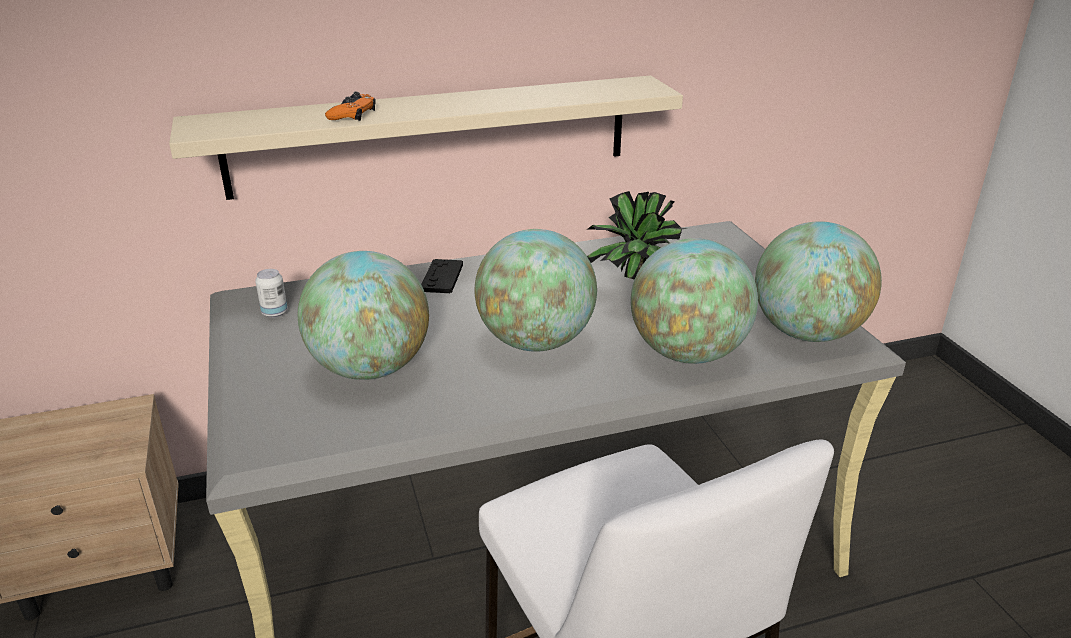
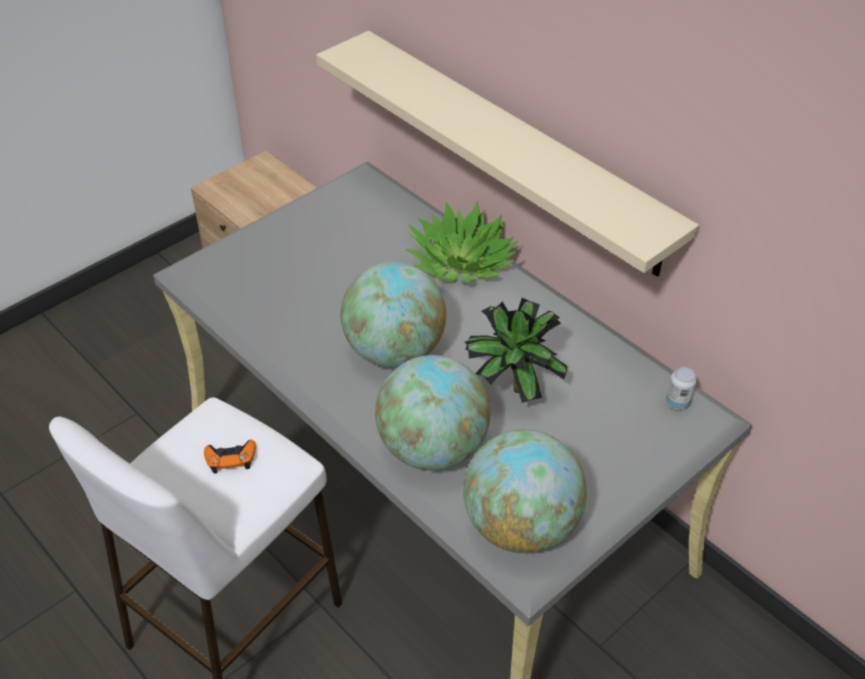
camera: 65 degrees right, 15 degrees up
(274, 313) = (351, 202): can -> can (678, 402)
(352, 114) = (431, 100): orange game controller -> orange game controller (231, 459)
(370, 368) = (308, 279): globe -> none
(442, 277) = (461, 262): black game controller -> potted plant

